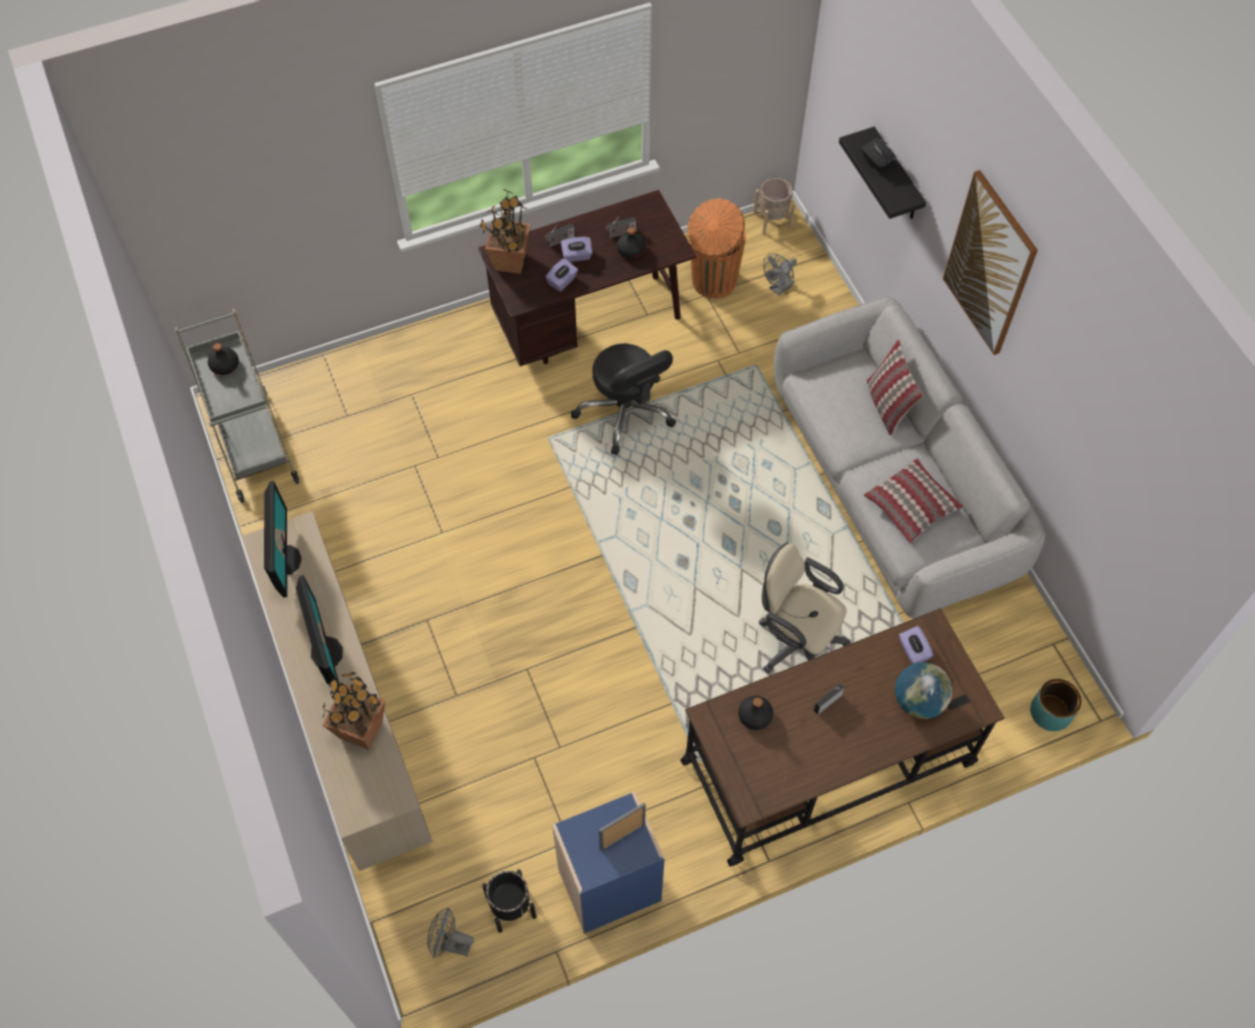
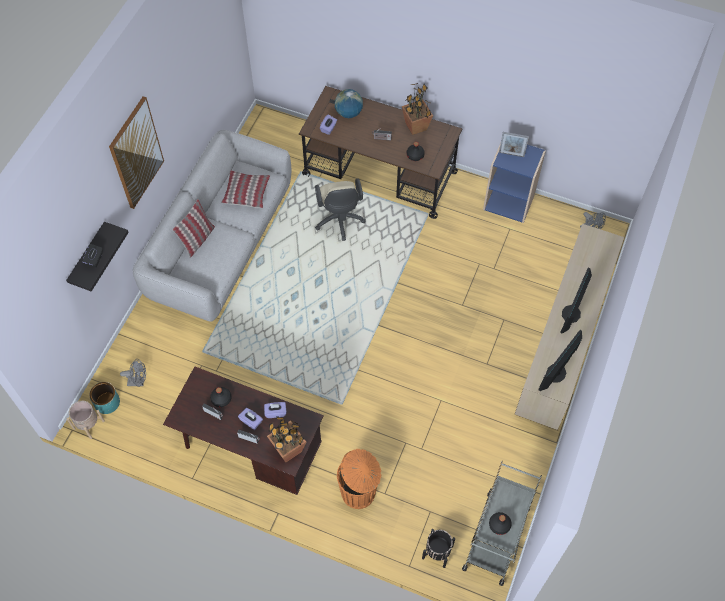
camera: 135 degrees left, 0 degrees up
(361, 729) = (582, 270): potted plant -> potted plant (415, 127)
(511, 907) = (554, 225): black planter -> black planter (437, 552)
(626, 415) = (291, 382): black office chair -> none
(712, 281) = (164, 416): orange trash can -> orange trash can (359, 492)
(1050, 712) = (277, 123): turquoise planter -> turquoise planter (107, 402)

